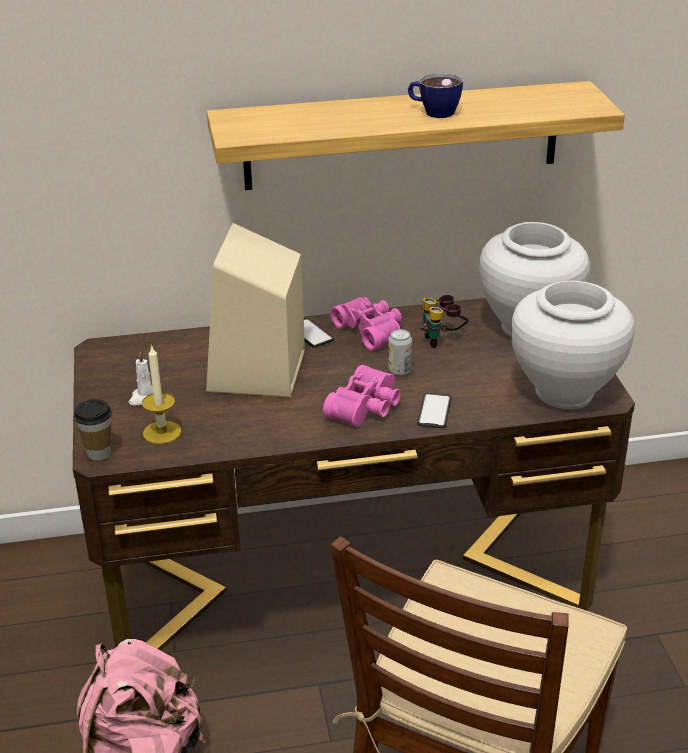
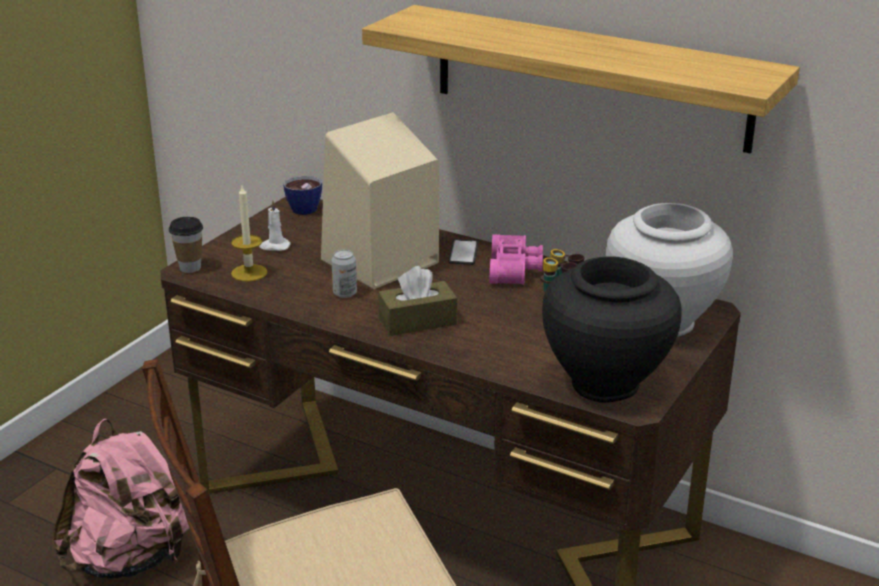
camera: 40 degrees right, 5 degrees down
(367, 408) = (417, 321): pink binoculars -> brown tissue box
(399, 370) = (489, 307): can -> can (345, 293)
(433, 112) = (586, 50): cup -> cup (302, 207)
(434, 411) = (465, 347): phone -> none
(564, 392) = (605, 384): white vase -> black vase

